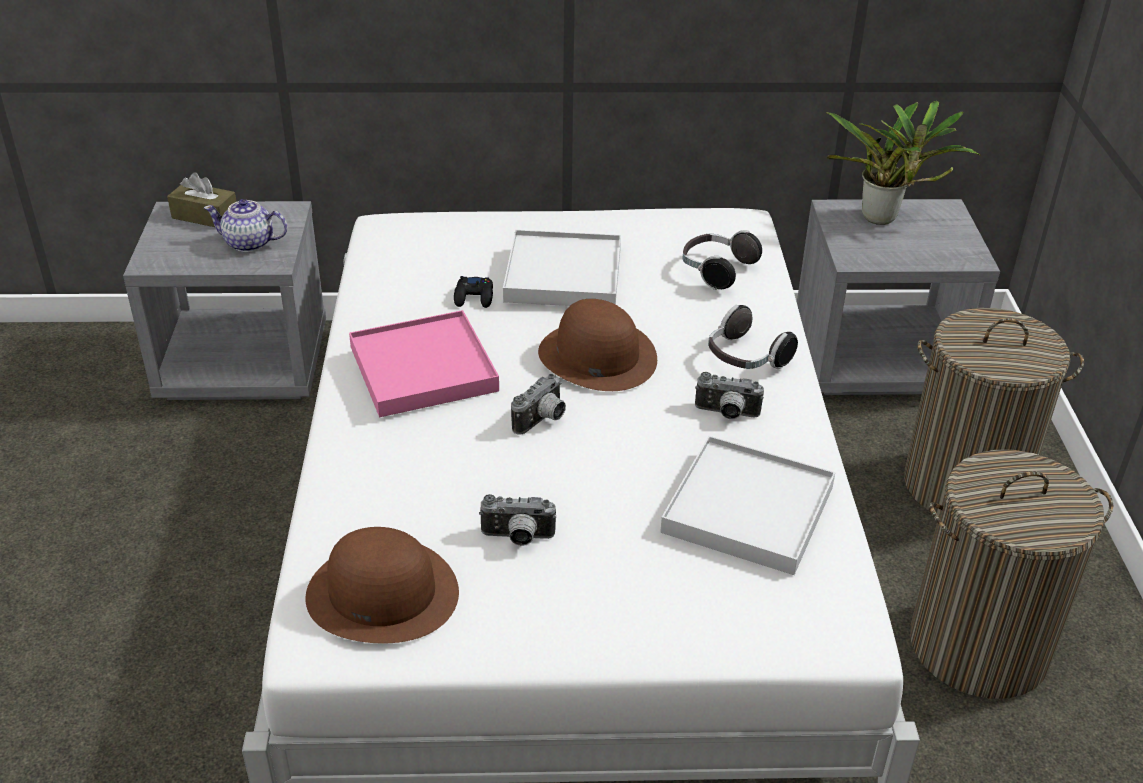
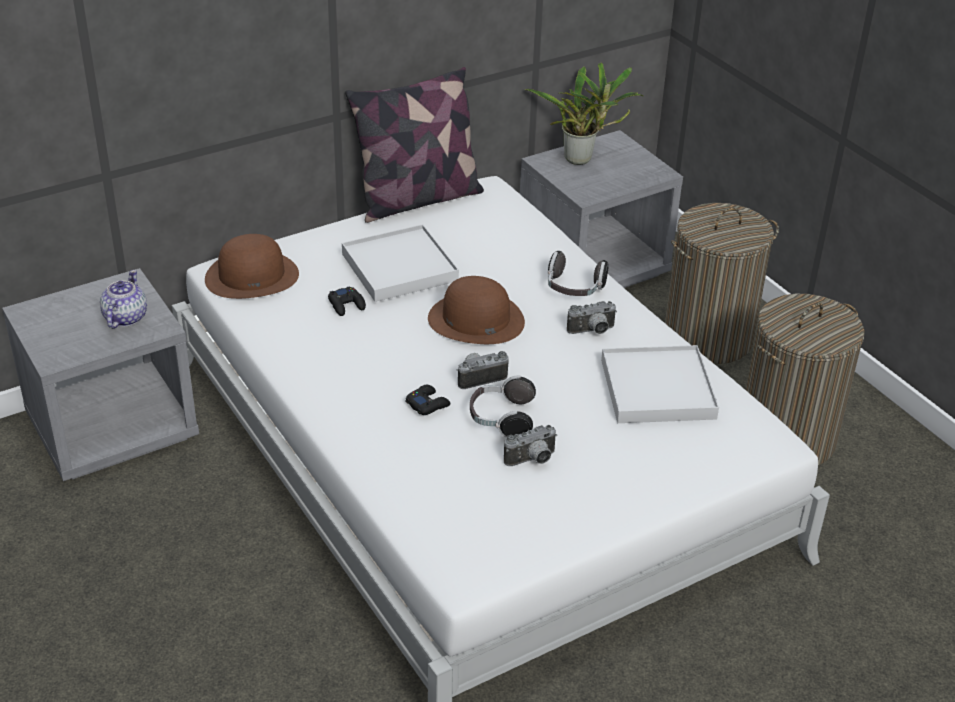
camera: 30 degrees left, 0 degrees up
(205, 216) = (61, 307): brown tissue box -> none
(250, 243) = (125, 318): teapot -> teapot turned 120 degrees clockwise
(383, 593) = (478, 528): brown hat -> brown hat (252, 276)
(423, 368) = (362, 369): pink tray -> none
(457, 430) = (427, 404): none -> black game controller
(542, 421) = (480, 377): camera -> camera turned 120 degrees counterclockwise
(650, 211) = (417, 199): none -> pillow
(716, 270) = (504, 231): headphones -> headphones (501, 419)

